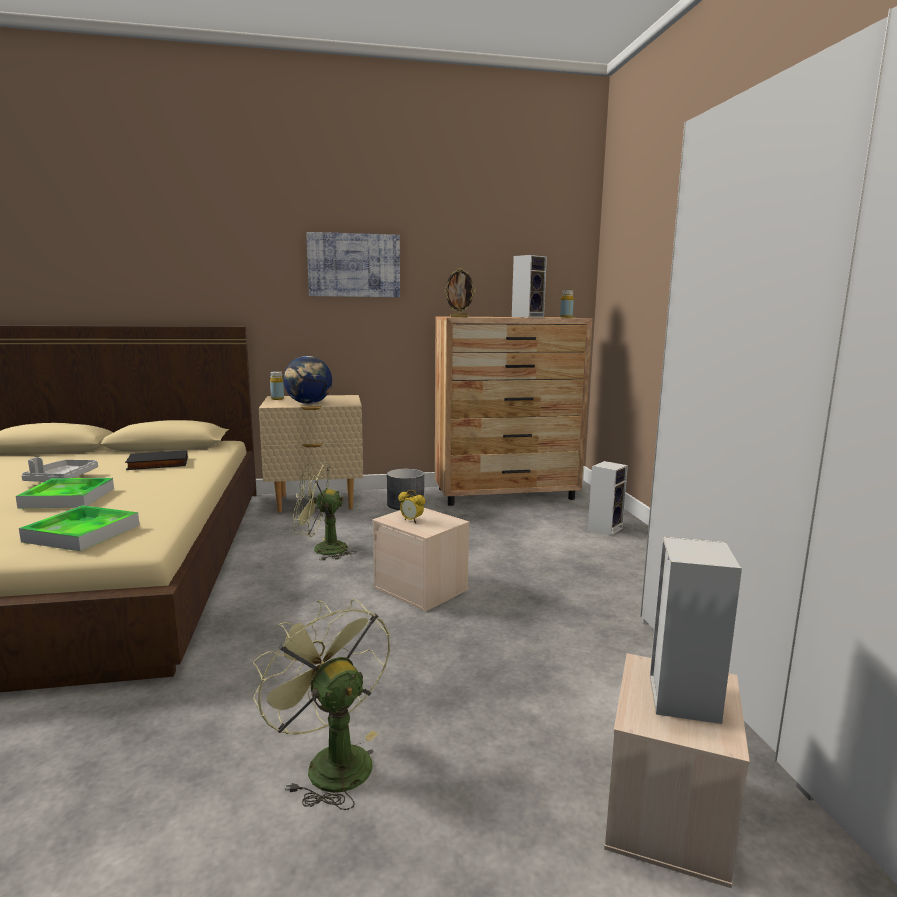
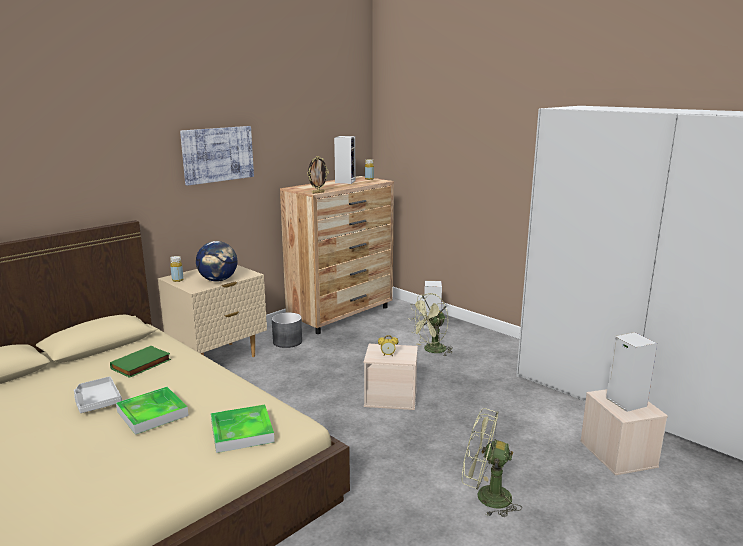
camera: 35 degrees left, 5 degrees up
(157, 464) = (141, 365): black book -> green book
(322, 550) = (289, 393): green fan -> green fan (431, 350)

